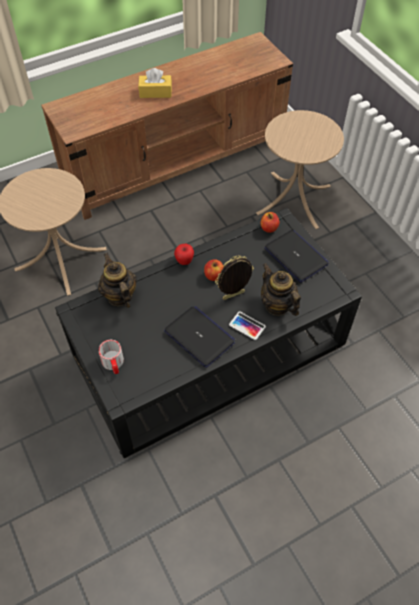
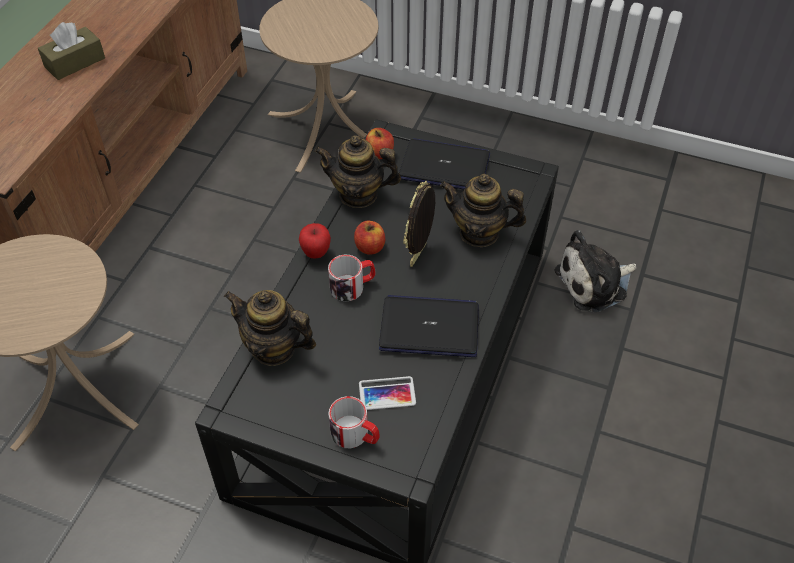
camera: 40 degrees left, 5 degrees down
(155, 92) = (75, 62): yellow tissue box -> brown tissue box
(185, 290) = (353, 286): none -> mug
(235, 244) = (358, 194): none -> teapot
(247, 326) = (471, 277): phone -> phone (387, 393)
(359, 381) = (595, 283): none -> plush toy

